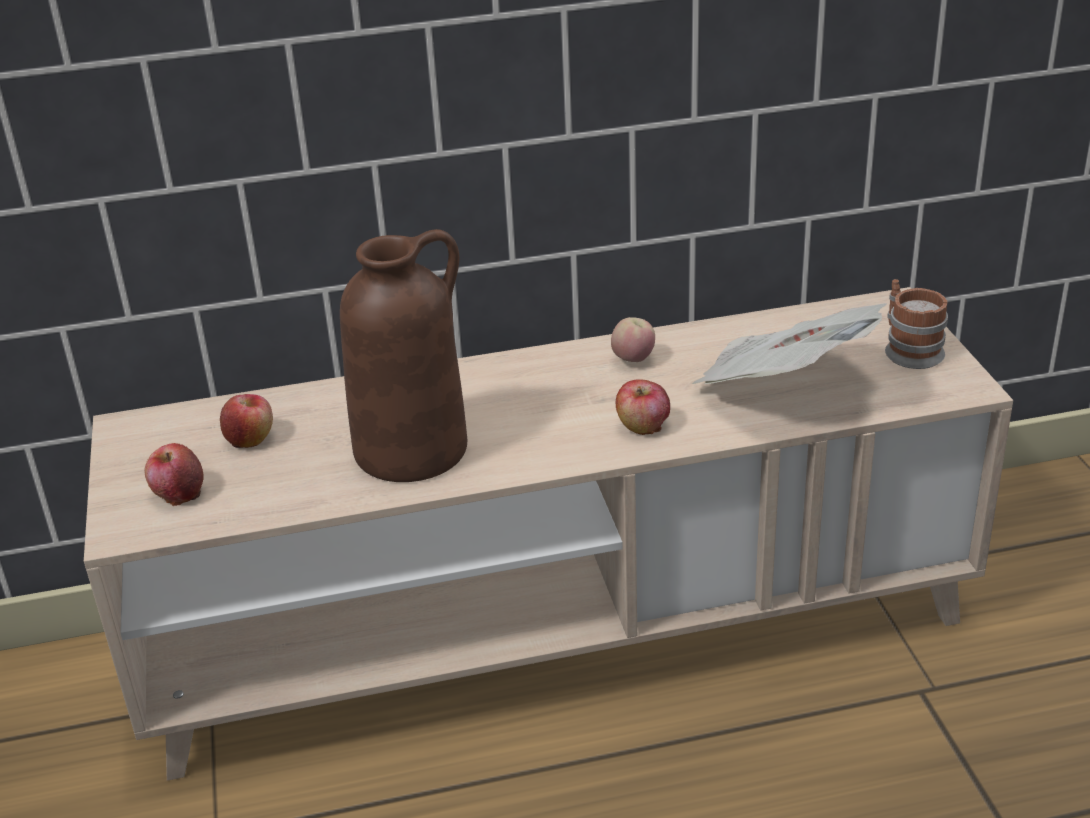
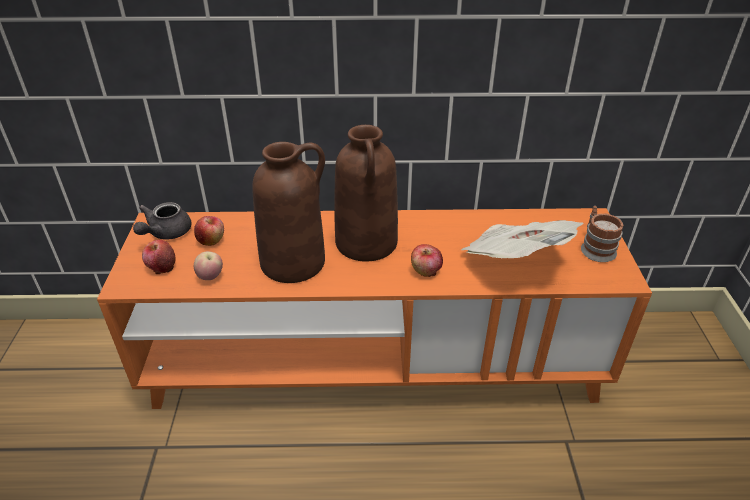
camera: 10 degrees right, 5 degrees up
(160, 440) = (165, 233): none -> grey teapot
(528, 400) = (367, 243): none -> brown vase
(557, 632) = (375, 363): beige tv stand -> orange tv stand
(633, 360) = (433, 228): apple -> apple (210, 277)

